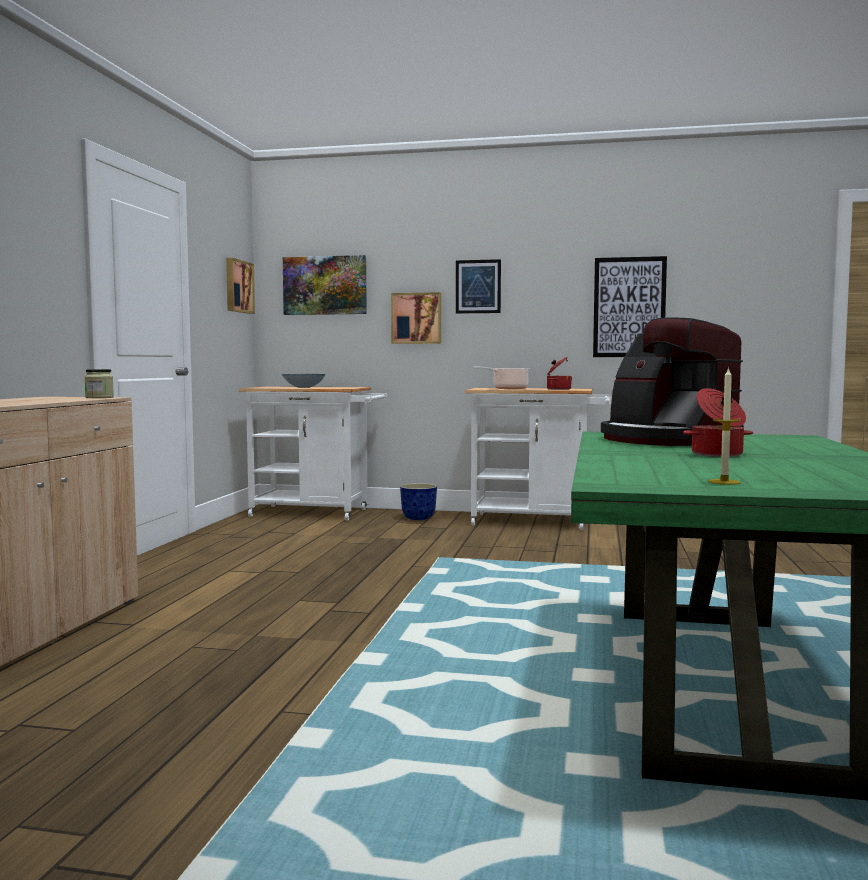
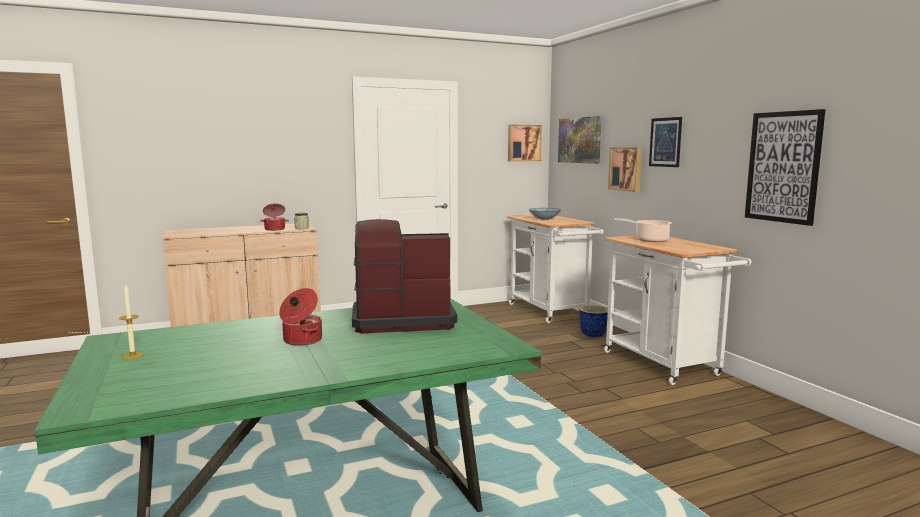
camera: 55 degrees right, 5 degrees up
(558, 389) = (676, 247): cooking pot -> cooking pot (275, 229)
(665, 440) = (401, 320): coffee machine -> coffee machine turned 60 degrees clockwise

